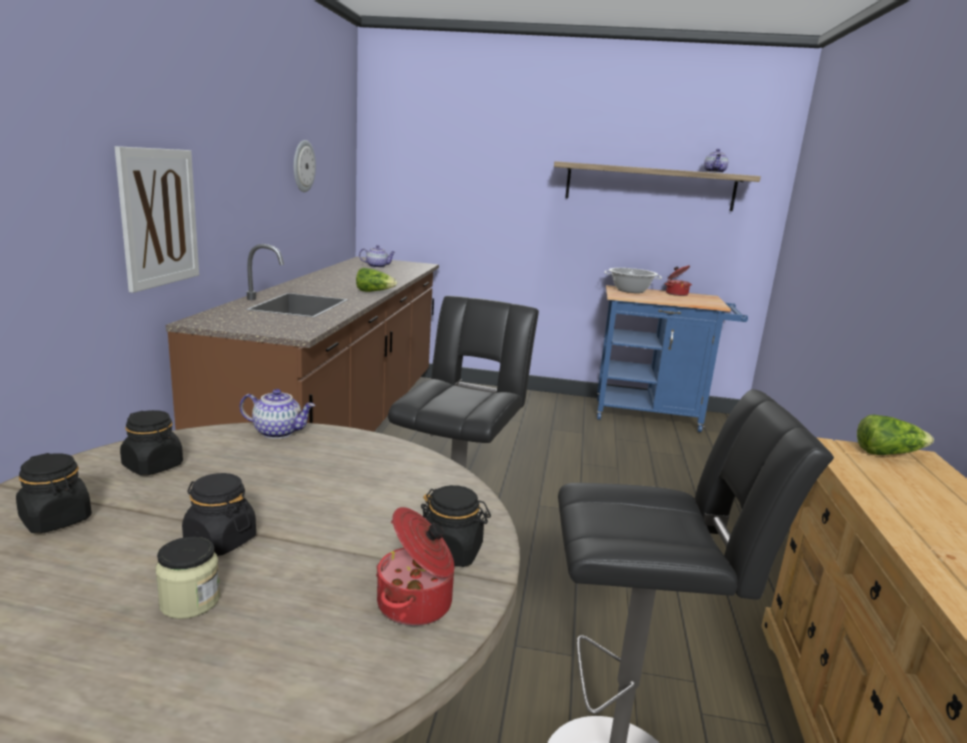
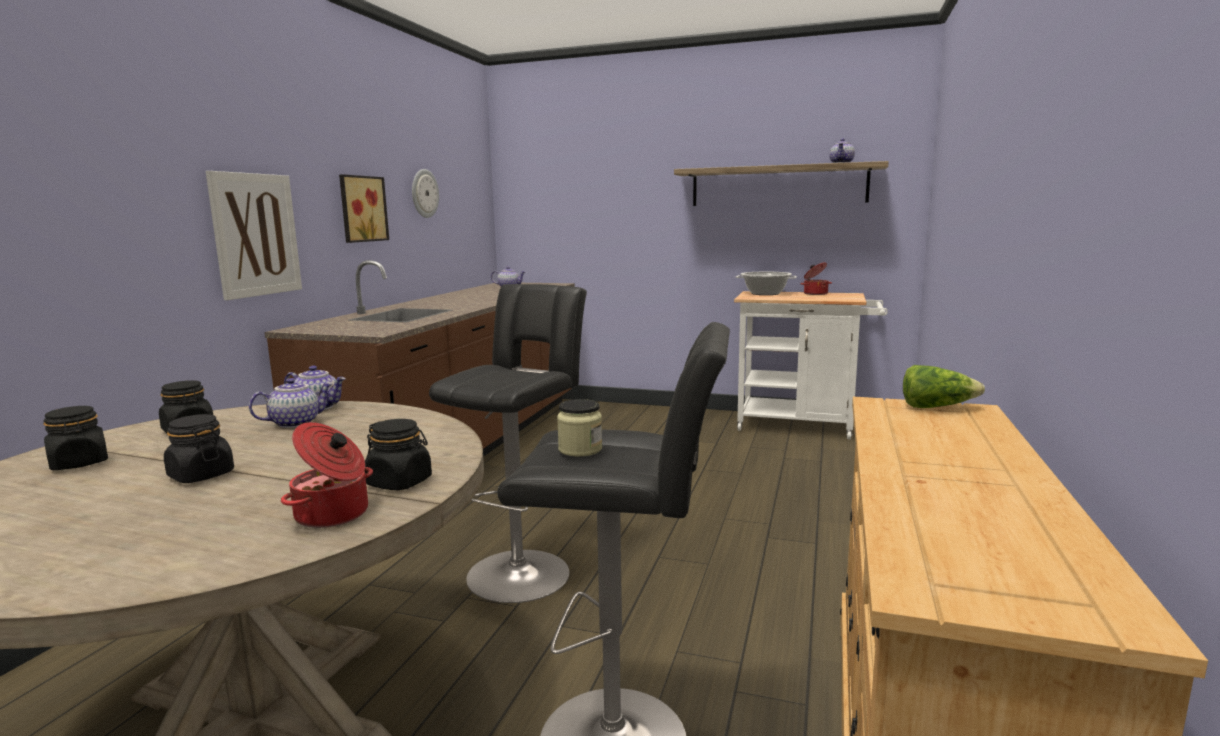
camera: 10 degrees right, 5 degrees down
(190, 601) = (141, 511): jar -> jar (580, 449)
(251, 184) = (361, 209): none -> picture
(270, 456) = (295, 423): none -> teapot
(374, 292) = (485, 304): lettuce -> none
(654, 416) = (803, 426): blue cart -> white cart

